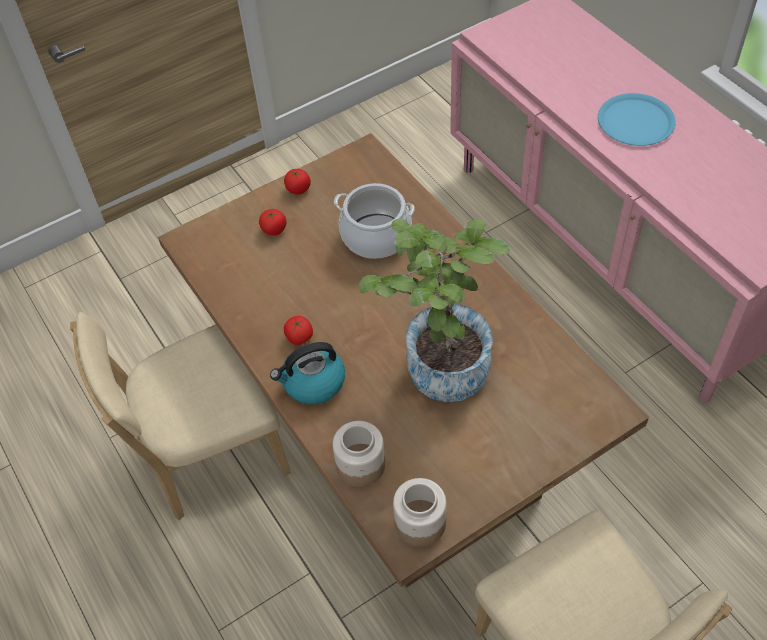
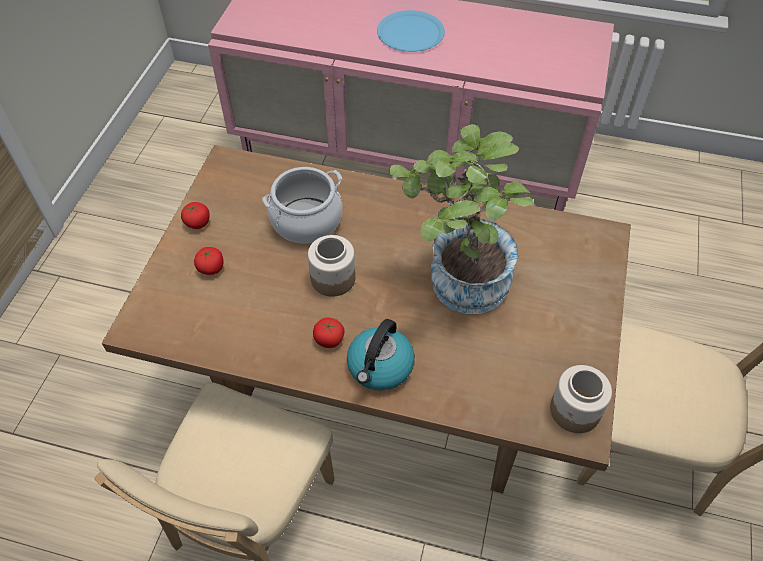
camera: 45 degrees left, 0 degrees up
(360, 465) = (486, 402): jar -> jar (332, 279)

